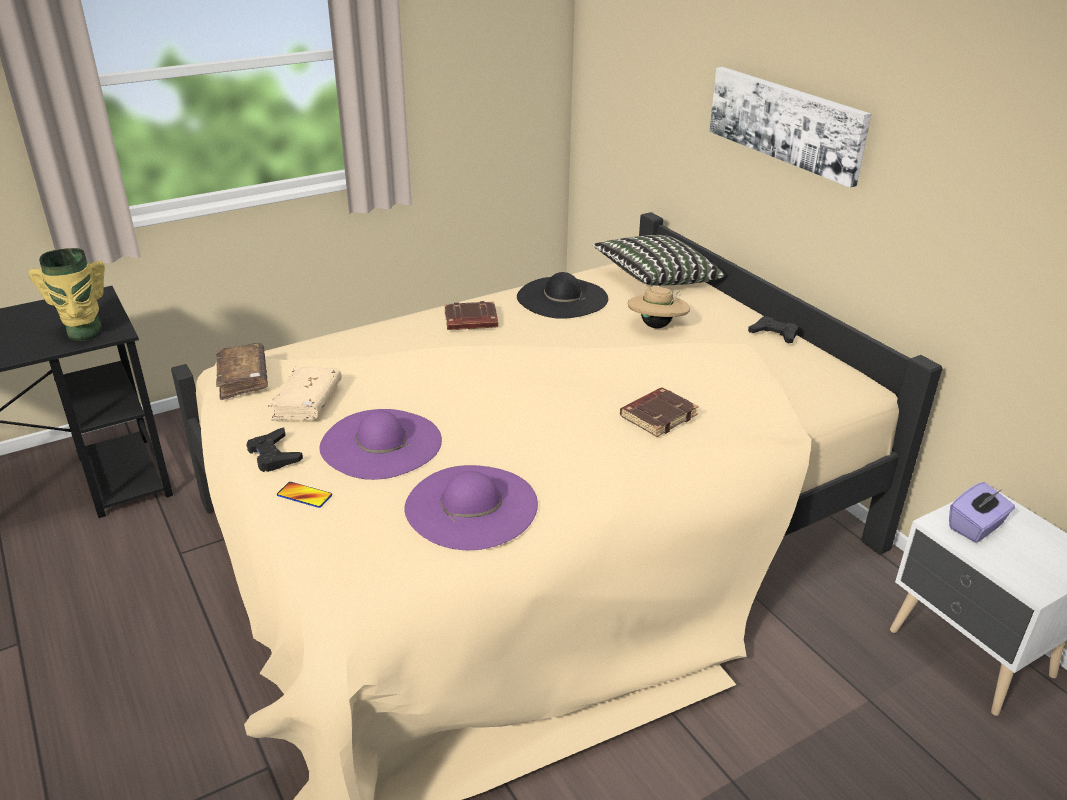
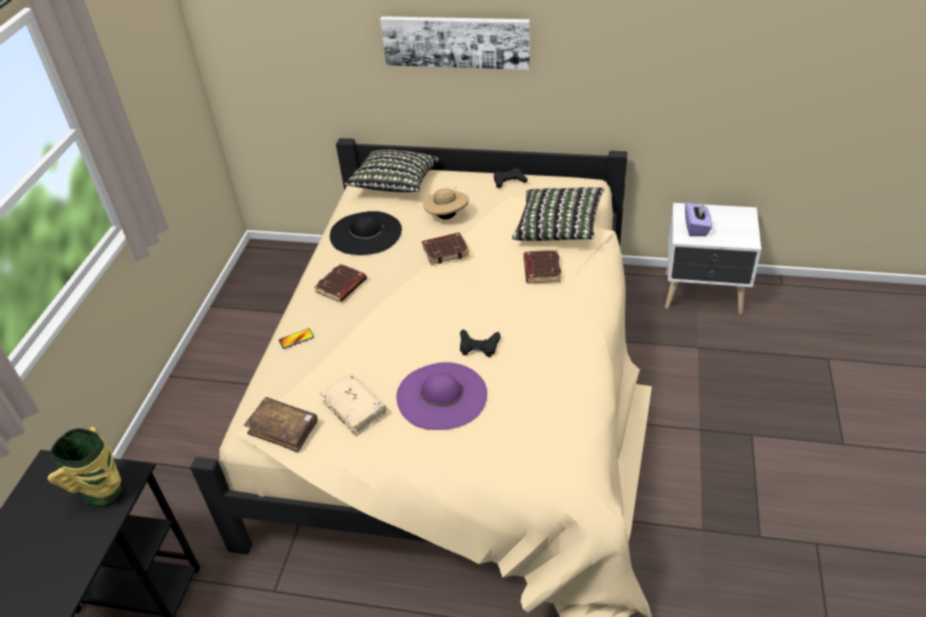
camera: 45 degrees left, 10 degrees up
(274, 455) = (399, 452): black game controller -> black game controller (478, 346)
(304, 496) = (459, 456): phone -> phone (296, 339)
(471, 506) = (545, 387): purple hat -> none
(598, 346) = (445, 251): none -> brown book
(747, 396) = (558, 228): none -> pillow

